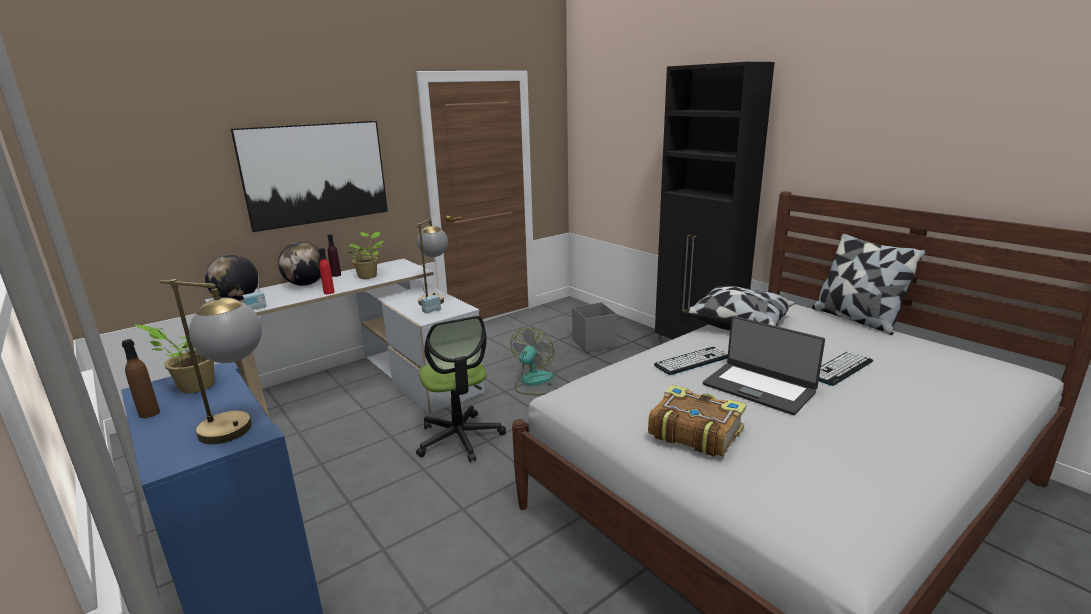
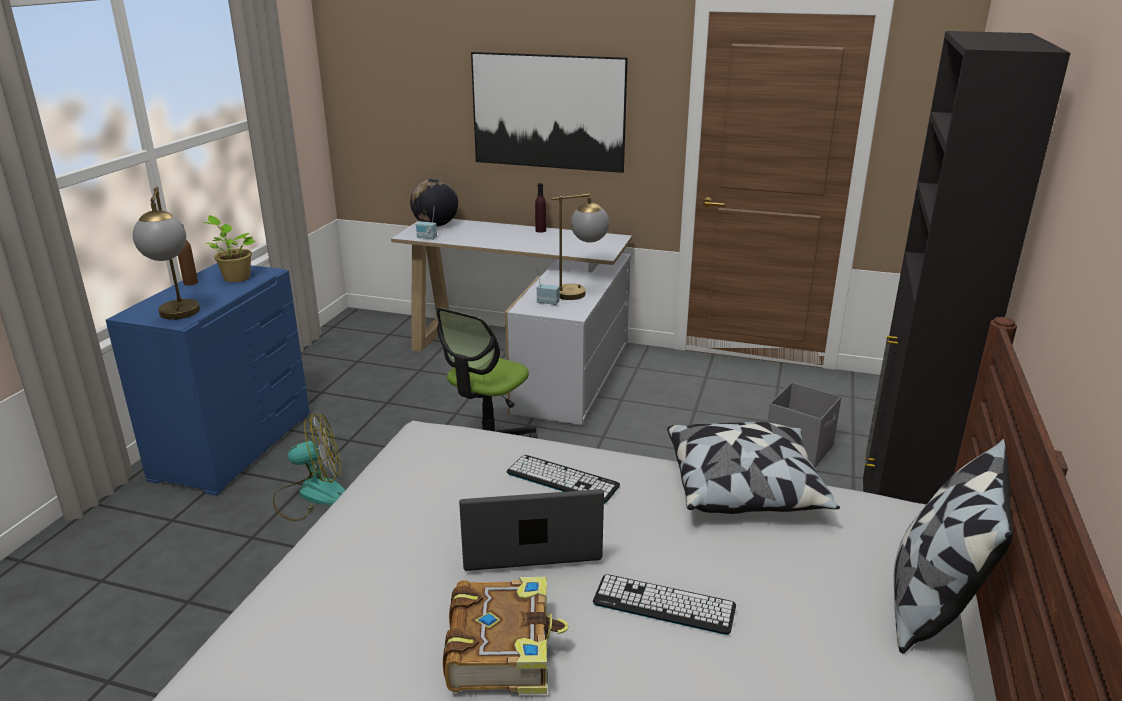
camera: 55 degrees right, 5 degrees up
(306, 284) = (501, 230): globe -> none
(329, 292) = (494, 245): red bottle -> none
(368, 276) = (558, 242): potted plant -> none
(533, 382) = (643, 446): fan -> fan (311, 495)
(694, 431) = (383, 521): book -> book (502, 648)
(759, 388) = (530, 543): laptop -> laptop turned 75 degrees clockwise

